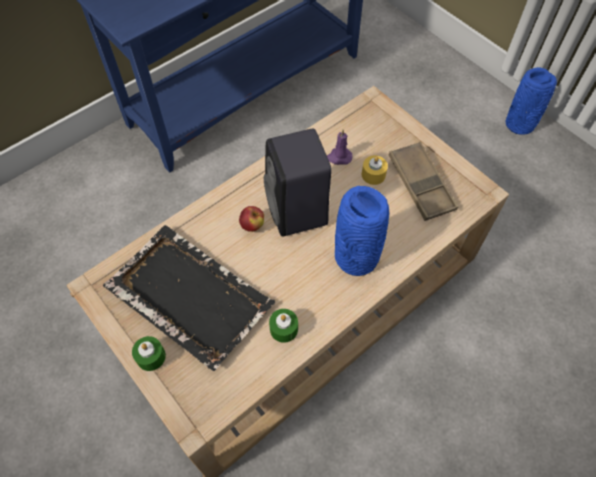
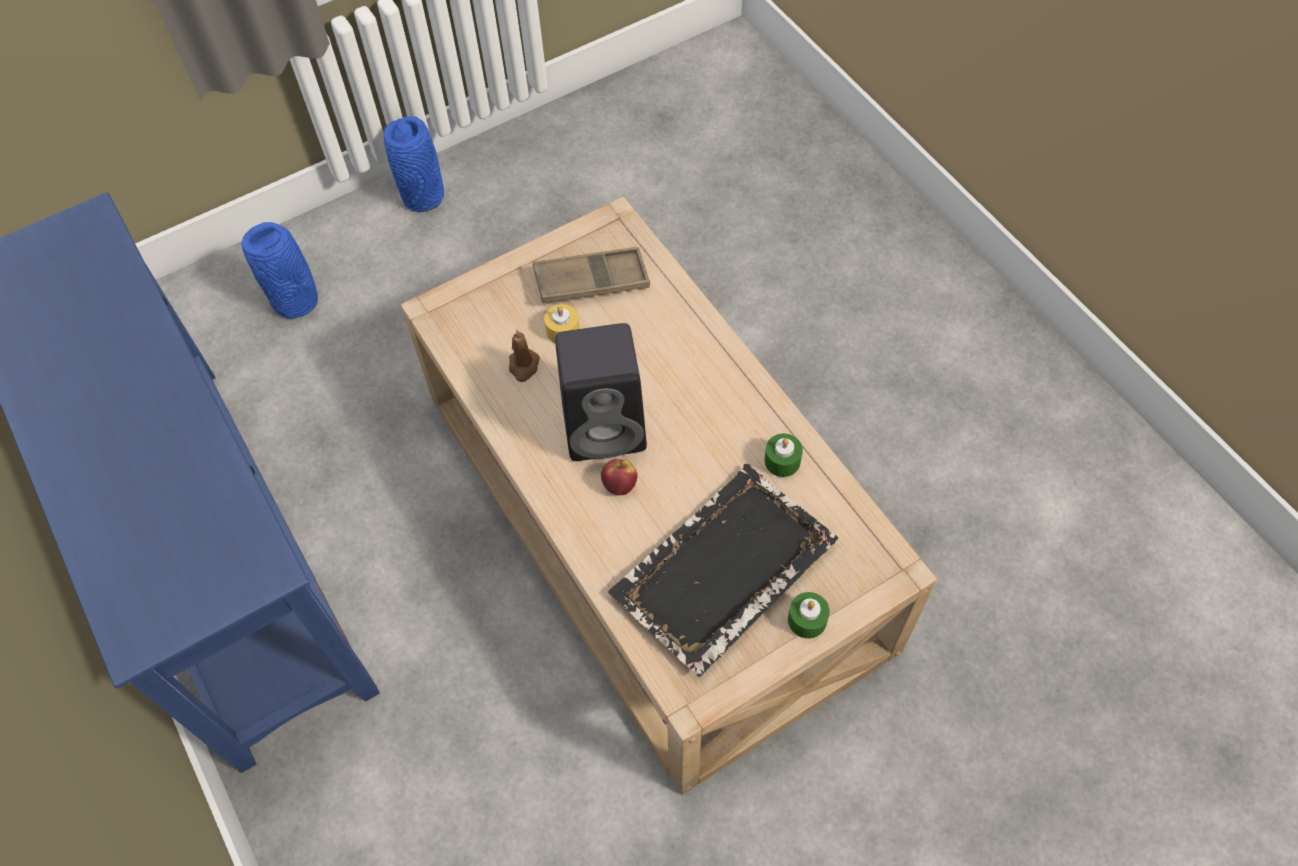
camera: 80 degrees left, 0 degrees up
(339, 157) = (523, 366): purple candle -> brown candle
(357, 259) = (691, 369): blue vase -> blue vase (297, 301)

